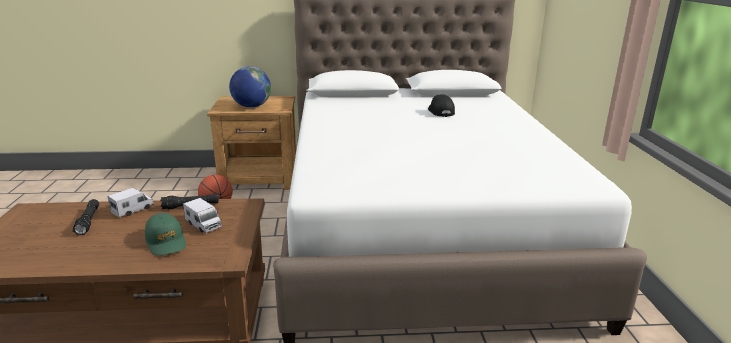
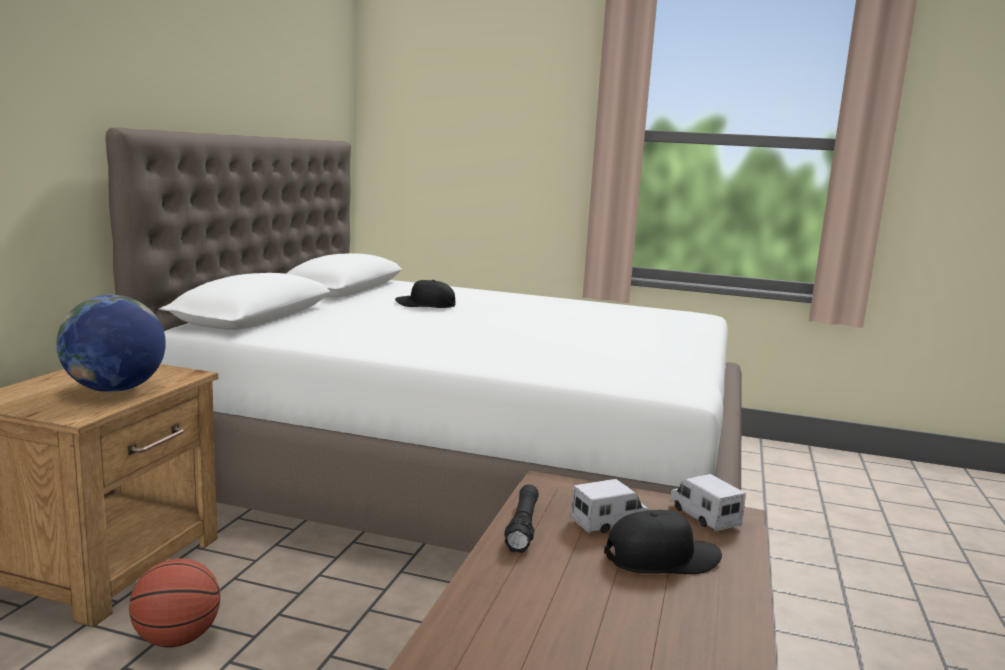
camera: 70 degrees left, 10 degrees down
(88, 221) = (532, 642): black flashlight -> none
(133, 210) = (501, 585): toy truck -> toy truck (704, 516)
(166, 241) = (662, 558): green cap -> black cap

